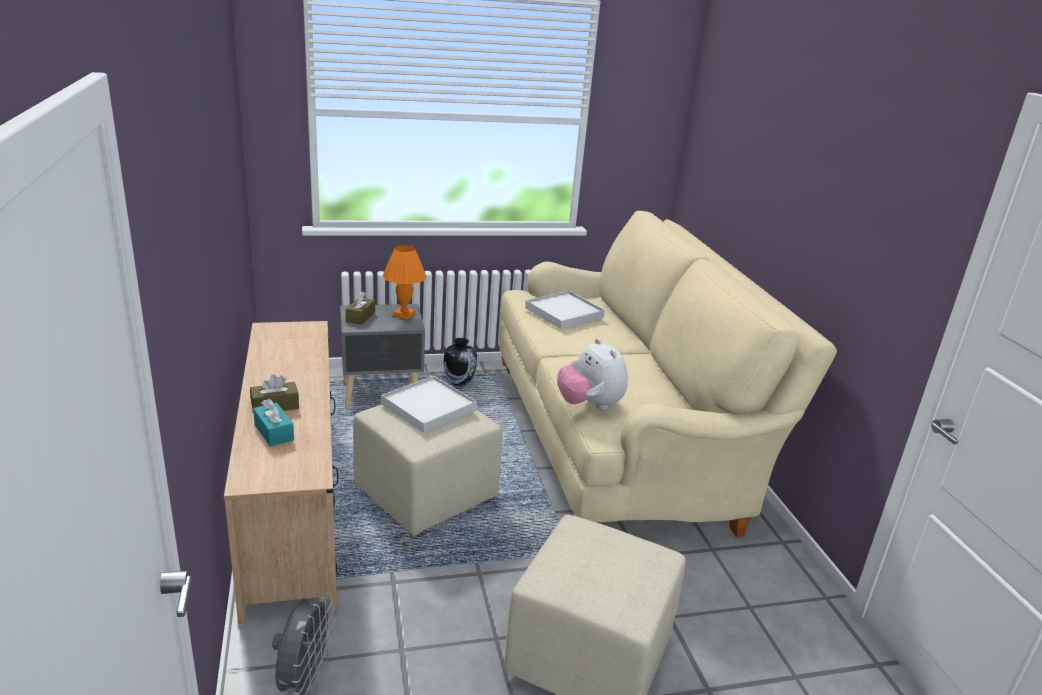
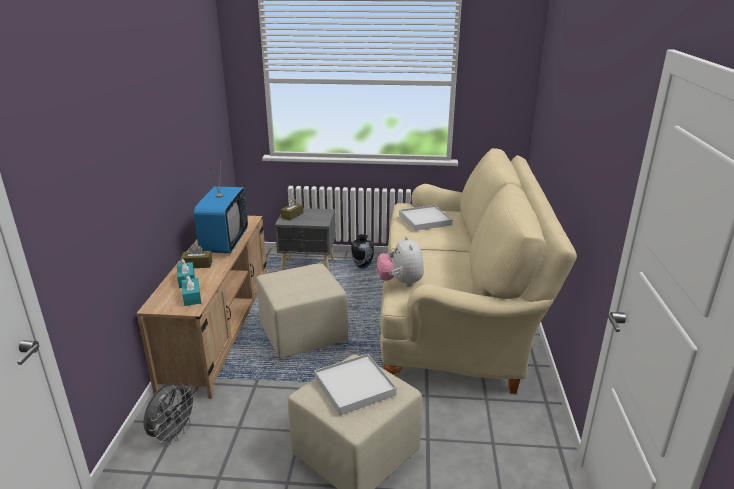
camera: 20 degrees right, 0 degrees up
(295, 366) = (224, 242): none -> television
(301, 459) = (192, 297): none -> turquoise tissue box
(404, 315) = (321, 215): orange table lamp -> none
(428, 407) = (303, 275): white tray -> white tray (354, 386)

